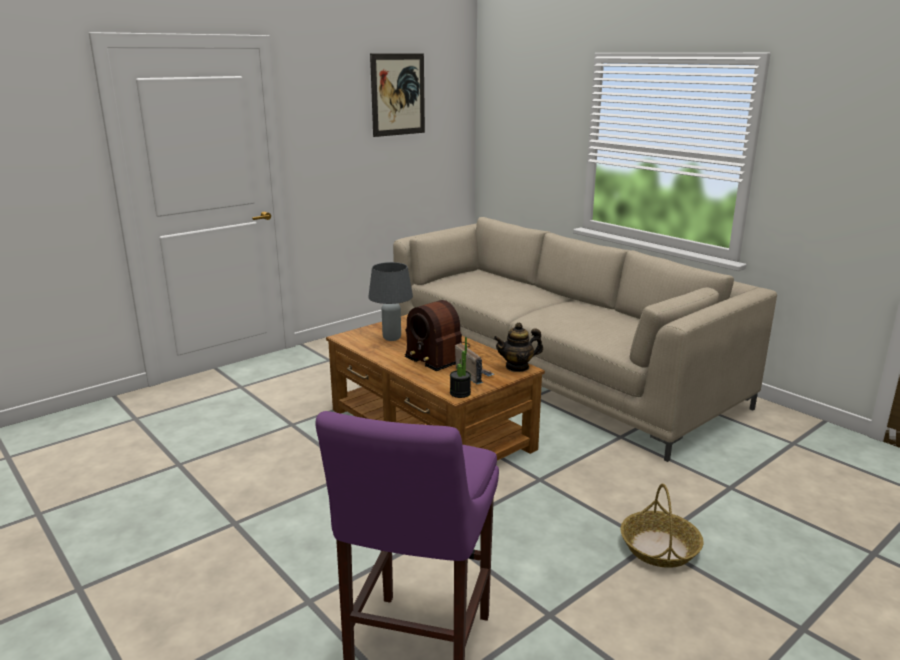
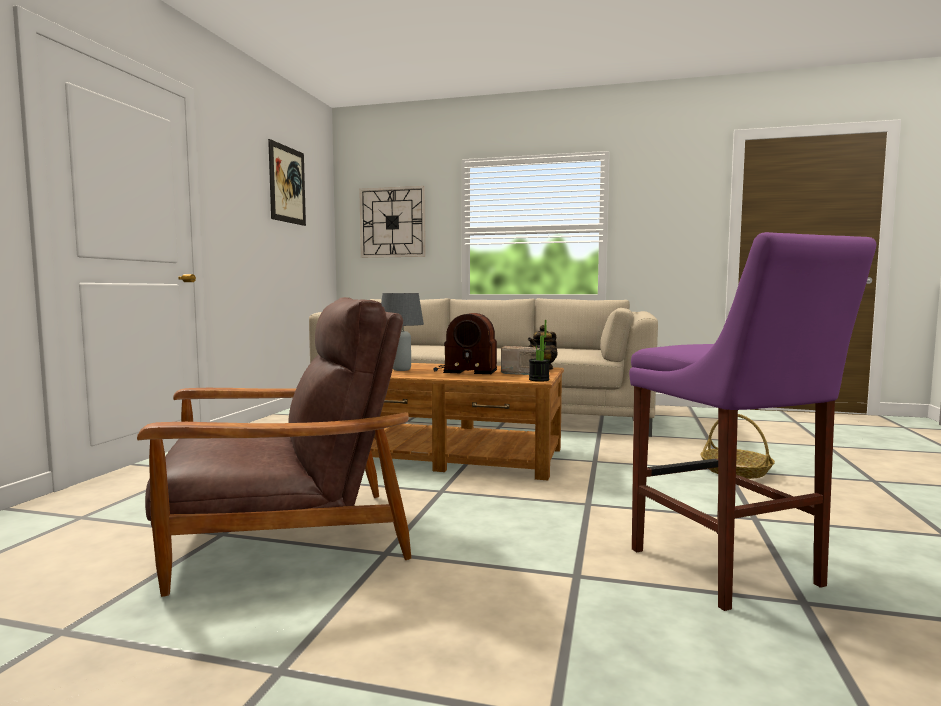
camera: 35 degrees left, 15 degrees down
(203, 482) = (285, 537): none -> brown armchair
(524, 124) = (392, 222): none -> wall clock

